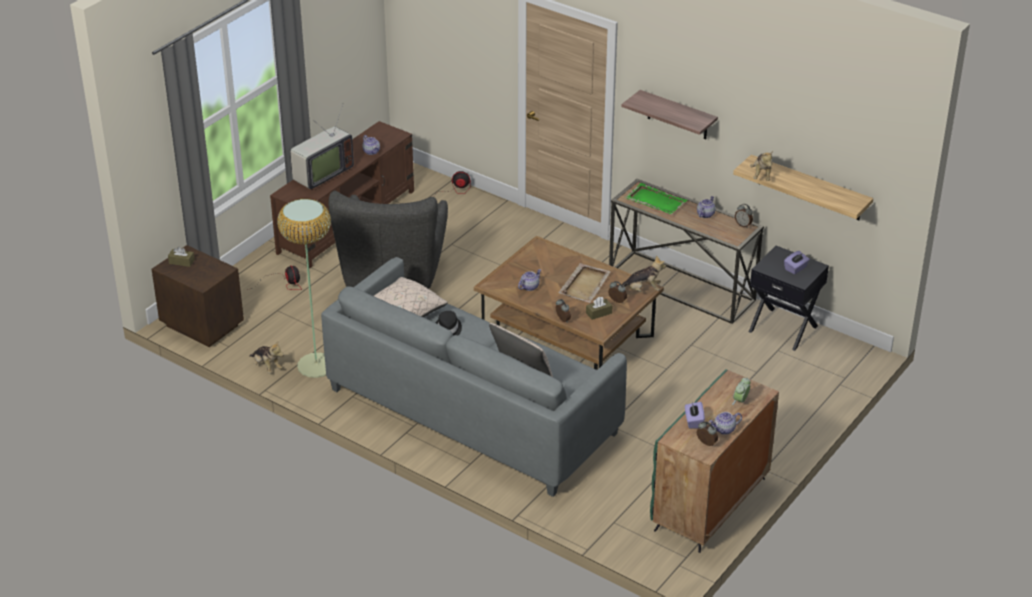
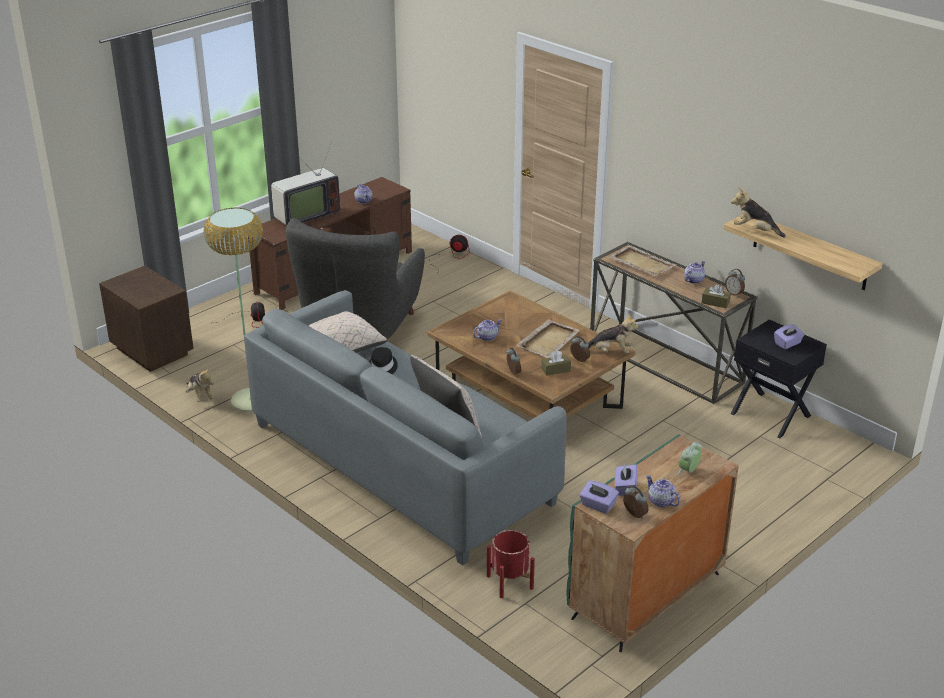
camera: 10 degrees right, 5 degrees down
(181, 262) = (132, 279): brown tissue box -> brown tissue box (715, 302)
(596, 506) = (510, 582): none -> red planter
(655, 200) = (641, 263): green tray -> beige tray
(676, 439) = (598, 505): none -> purple tissue box
(677, 115) = (671, 168): shelf -> none
(724, 430) = (660, 501): teapot -> teapot turned 60 degrees clockwise
(762, 175) = (755, 231): plush toy -> plush toy turned 105 degrees clockwise

